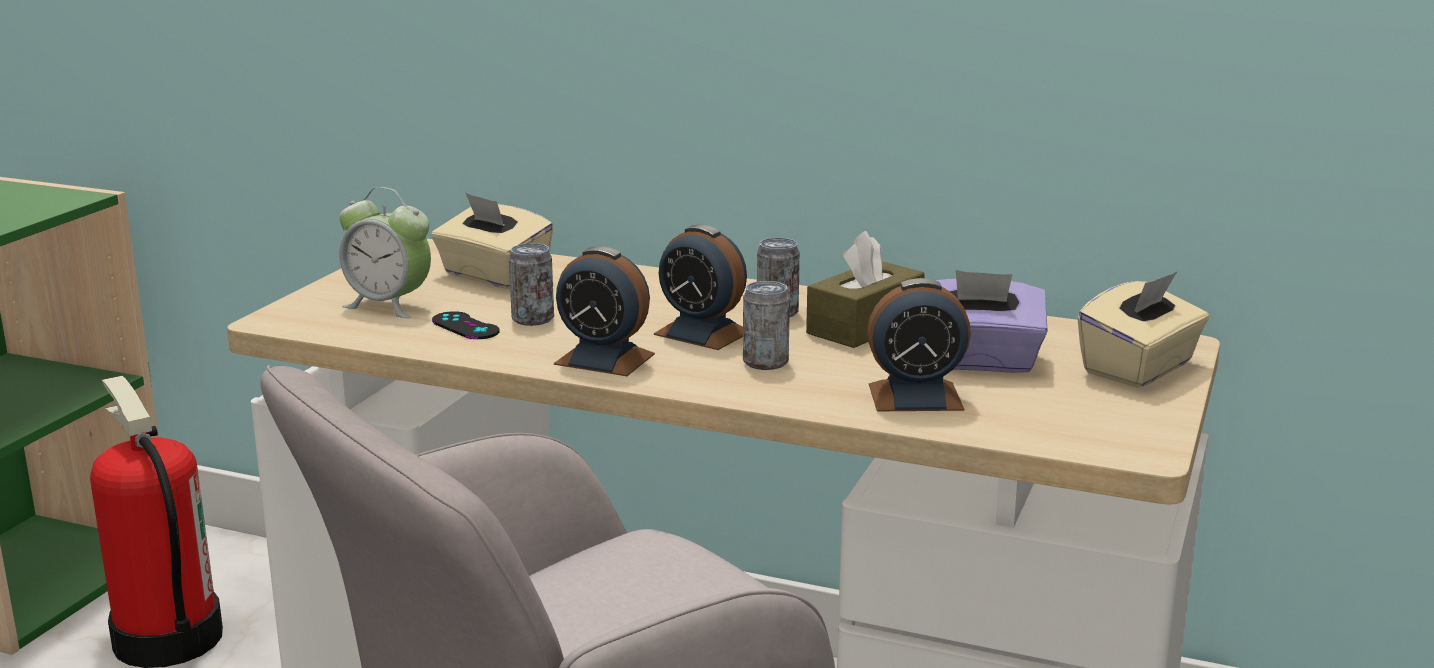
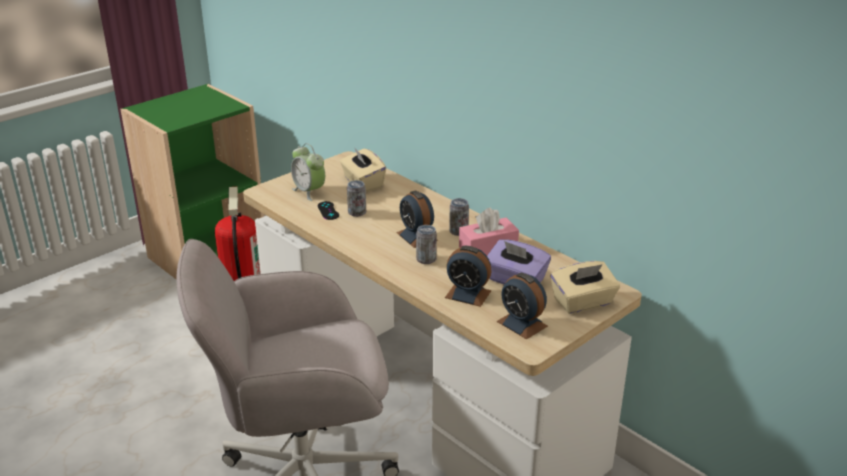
camera: 25 degrees right, 10 degrees up
(604, 359) = (365, 242): alarm clock -> alarm clock (522, 324)
(865, 326) = (488, 248): brown tissue box -> pink tissue box

